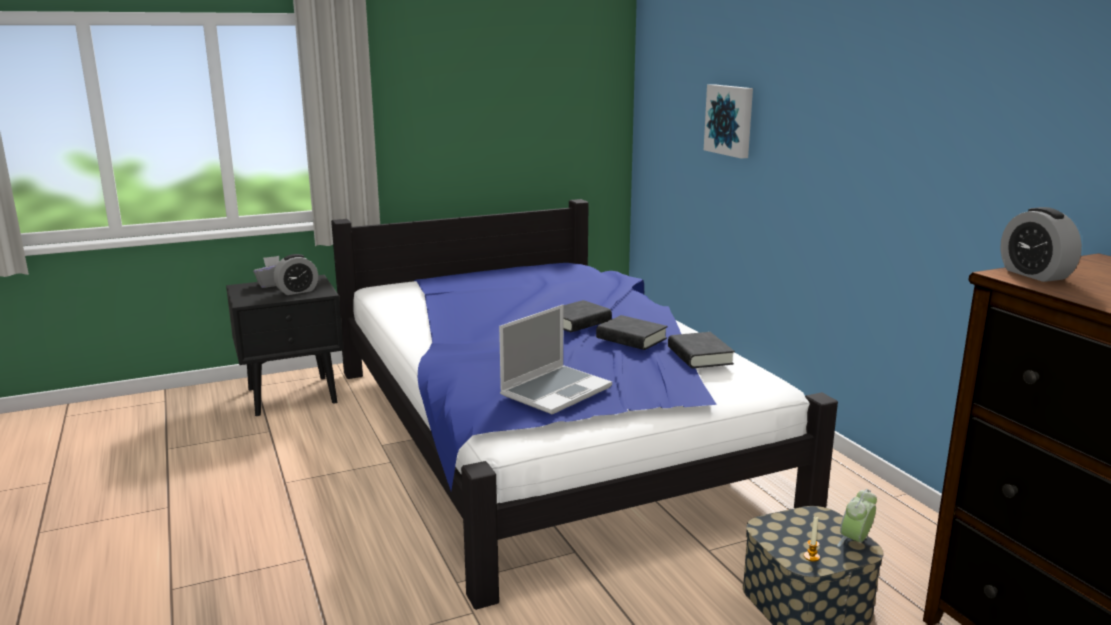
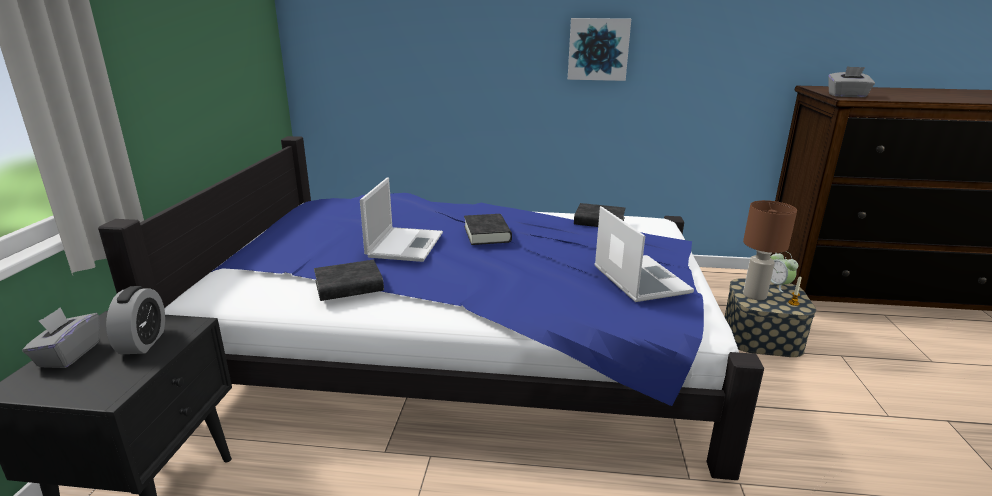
camera: 60 degrees left, 5 degrees up
(515, 305) = (405, 244): none -> laptop
(631, 338) = (547, 228): black book -> black book (349, 286)
(730, 120) = (446, 38): picture -> picture (598, 49)
(792, 526) = (754, 295): none -> brown table lamp
(1034, 274) = (847, 96): alarm clock -> grey tissue box

